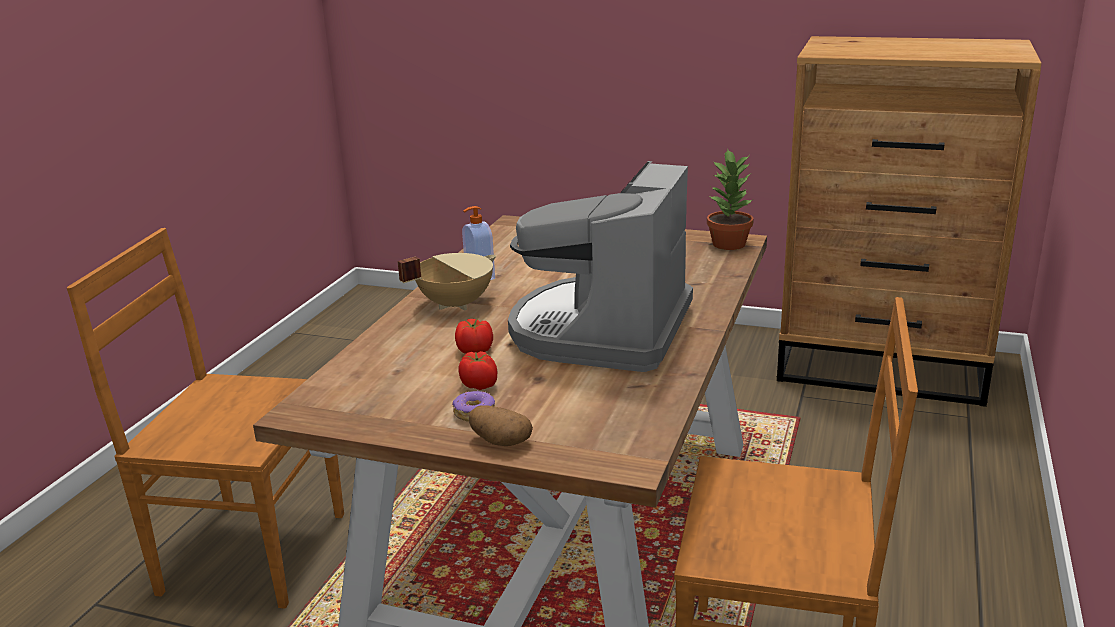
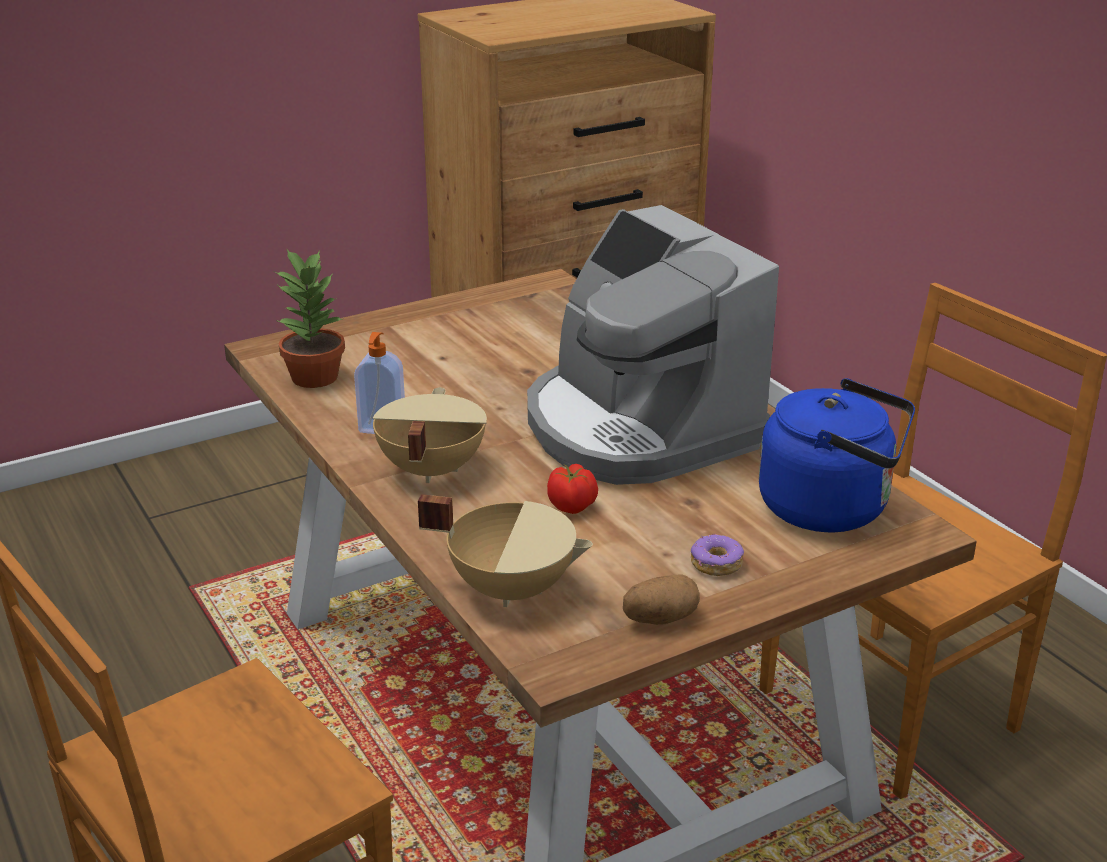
camera: 50 degrees left, 5 degrees up
(362, 371) = (511, 588): none -> beige cooking pot
(479, 385) = (657, 536): tomato -> none
(499, 441) = (794, 574): potato -> potato (660, 618)
(607, 423) = (832, 508): none -> blue kettle
(729, 244) = (549, 290): potted plant -> potted plant (315, 376)

